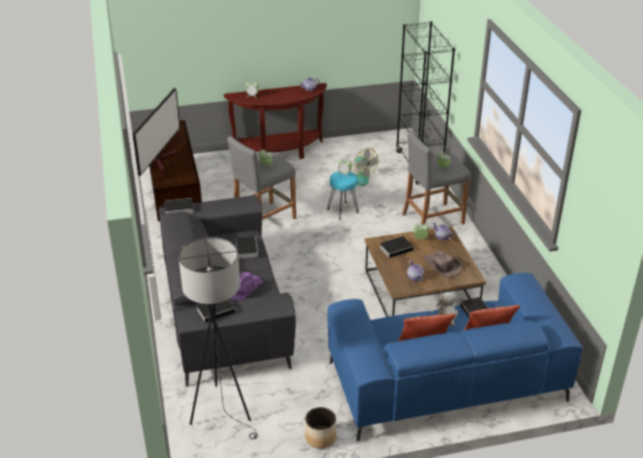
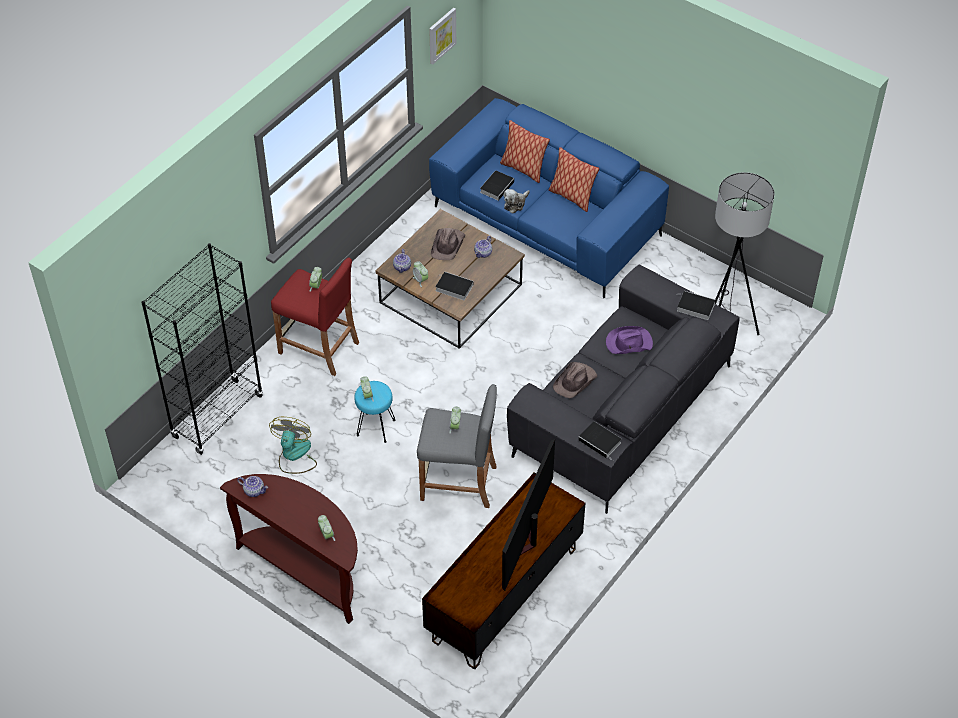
camera: 130 degrees left, 15 degrees up
(163, 159) = (525, 544): television -> television turned 45 degrees counterclockwise
(246, 248) = (575, 381): book -> brown hat
(320, 438) = (682, 256): planter -> none
(432, 218) = (318, 348): grey stool -> red stool
(590, 201) = (441, 35): none -> picture

